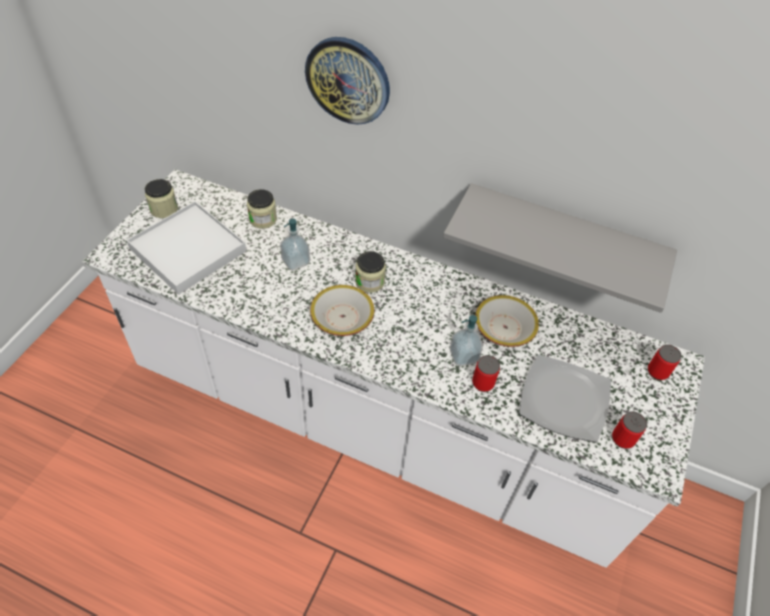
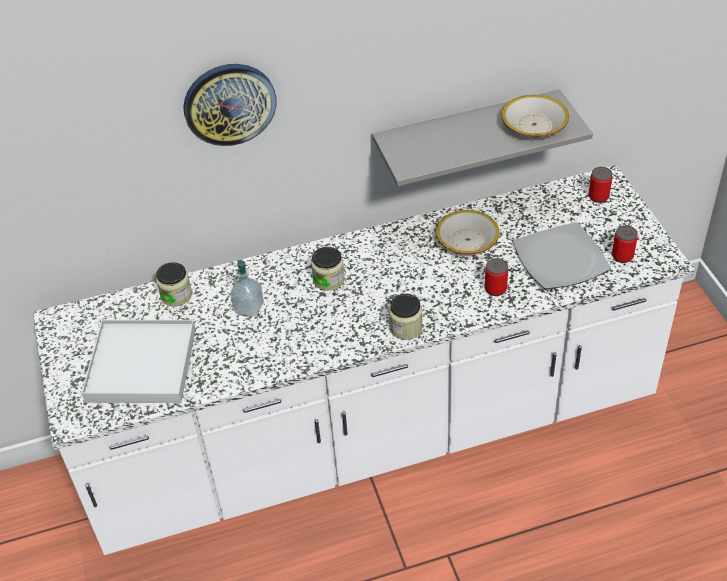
camera: 35 degrees left, 5 degrees down
(164, 209) = (71, 350): jar -> jar (406, 328)
(342, 317) = (339, 320): bowl -> bowl (534, 125)
(463, 356) = (461, 281): soap dispenser -> none

